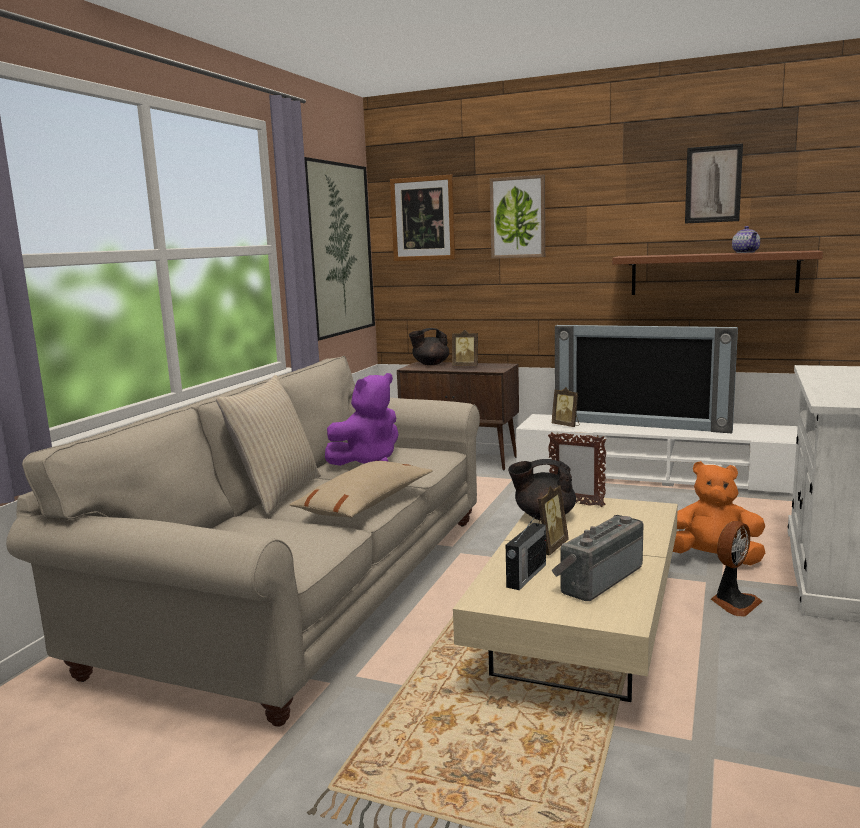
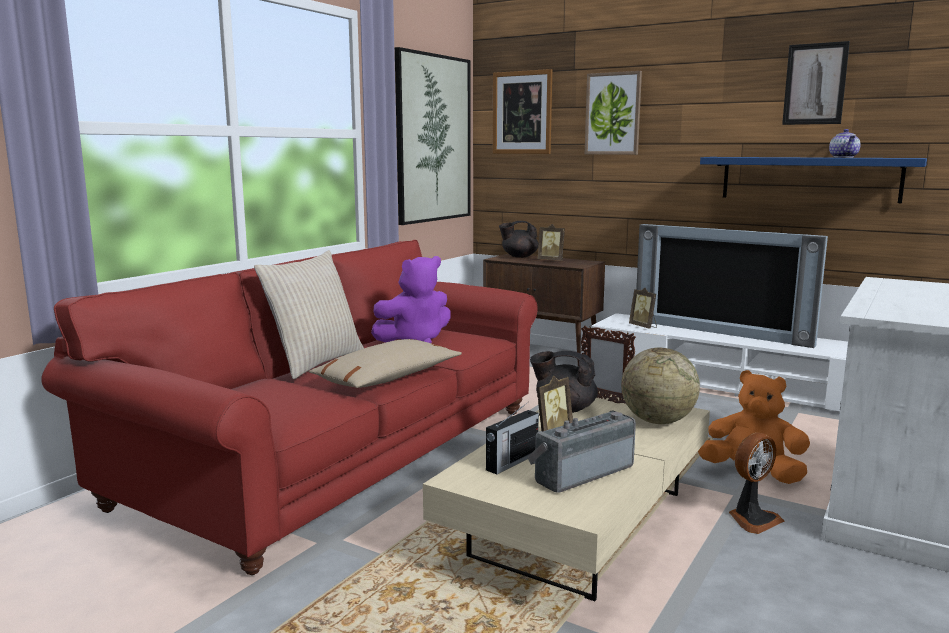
camera: 10 degrees right, 0 degrees up
(310, 587) = (342, 455): beige sofa -> red sofa
(637, 519) = (657, 421): none -> globe
(712, 273) = (809, 178): brown shelf -> blue shelf

